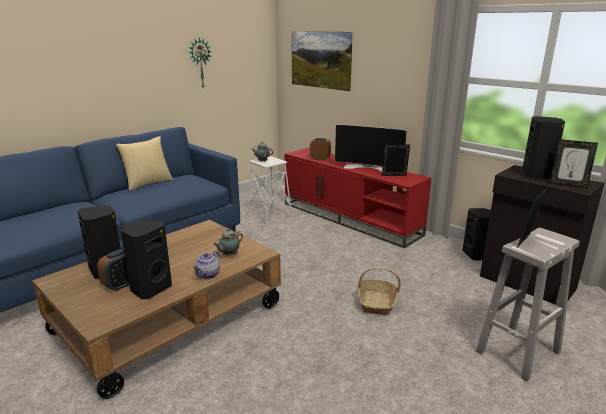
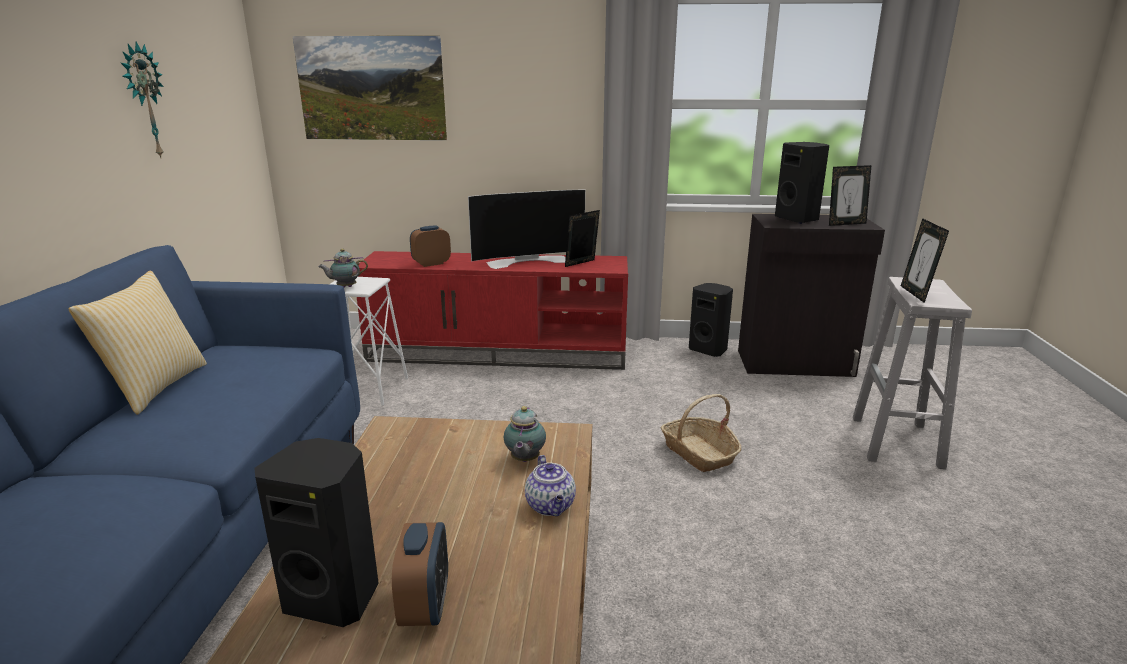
camera: 40 degrees left, 0 degrees up
(150, 288) = (497, 582): black speaker -> none

